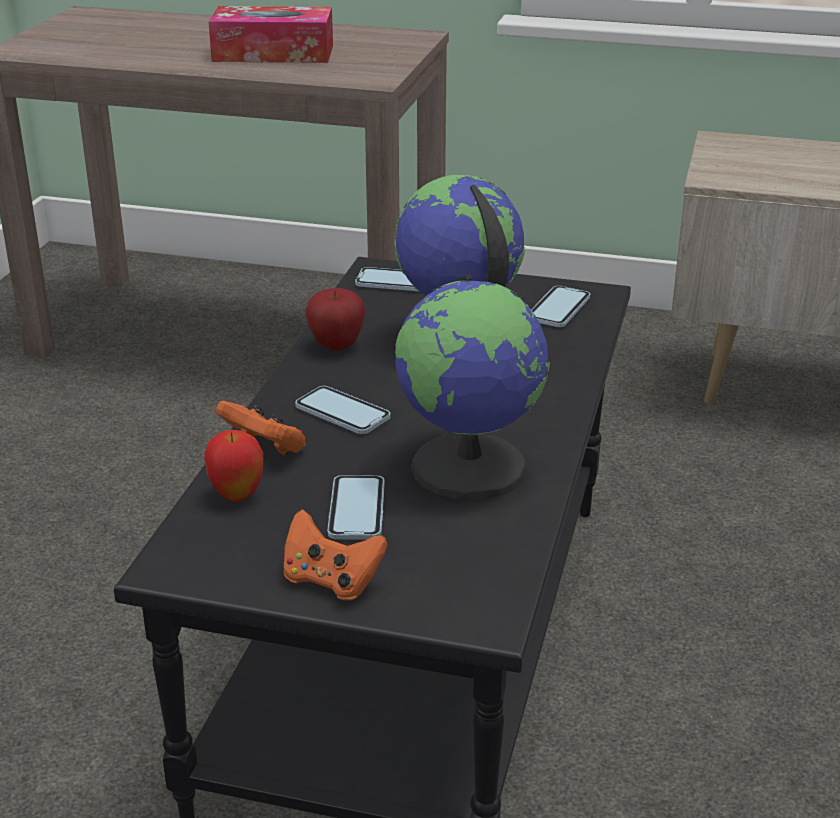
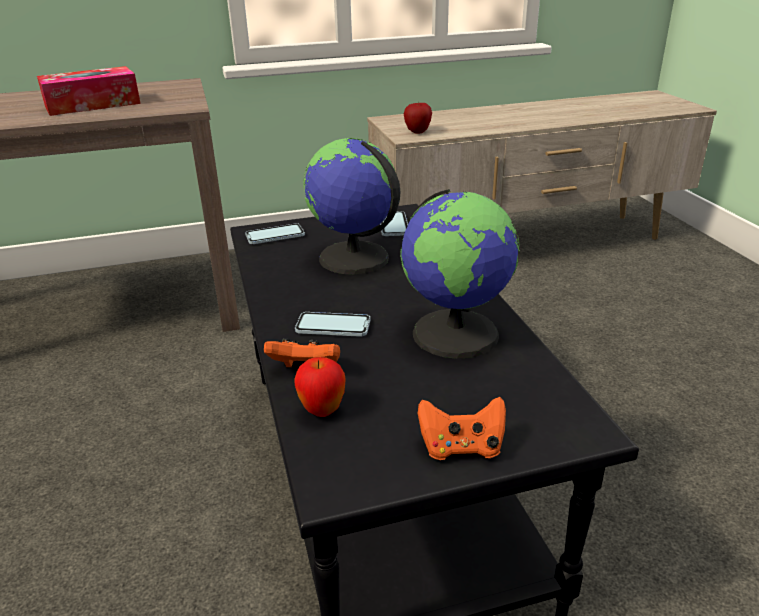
camera: 30 degrees left, 0 degrees up
(336, 346) = (279, 284): apple -> apple (417, 132)
(356, 510) = (419, 389): phone -> none

